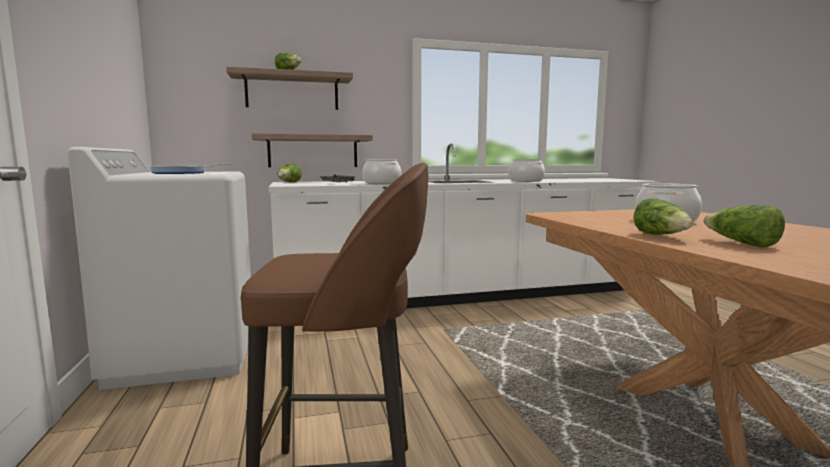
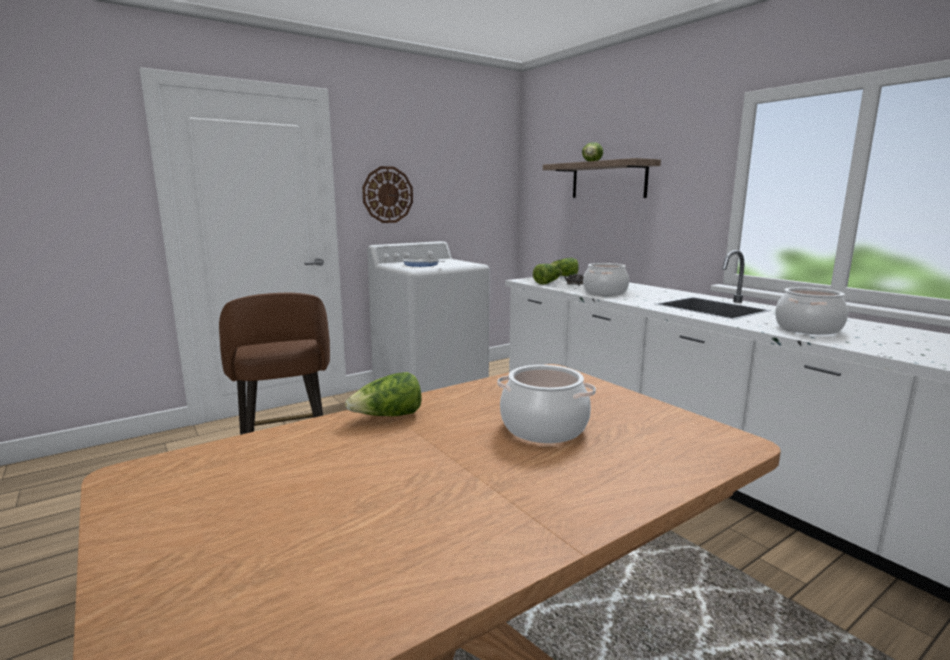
camera: 70 degrees right, 5 degrees up
(64, 68) = (387, 195): none -> wall clock
(313, 151) = (619, 244): shelf -> none
(741, 243) = (345, 449): lettuce -> lettuce (547, 283)

